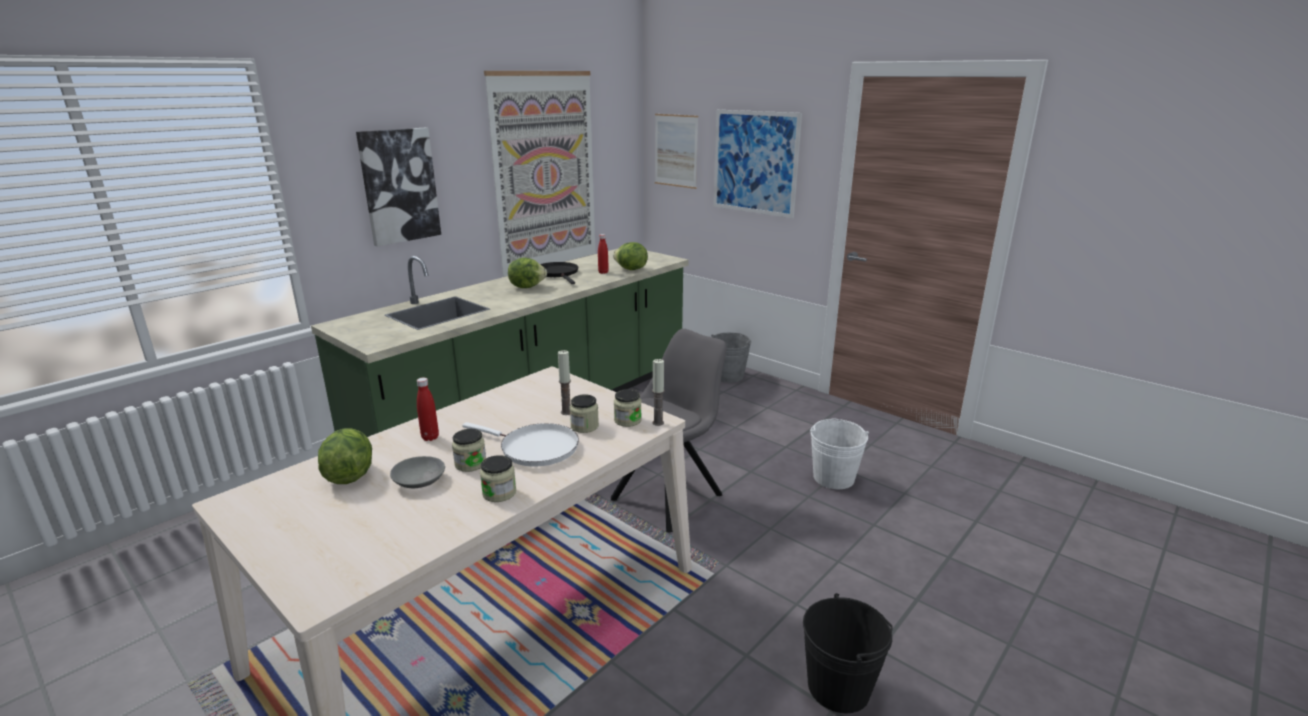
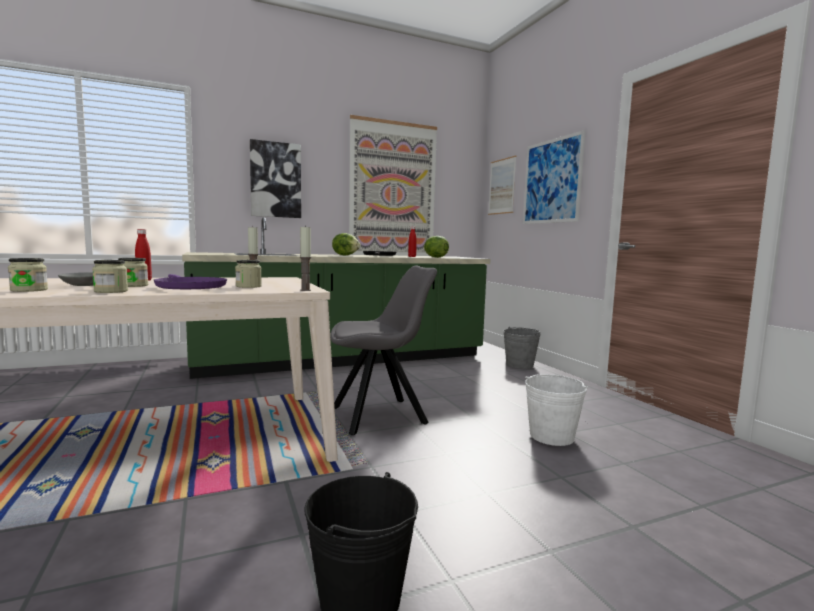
camera: 25 degrees right, 15 degrees down
(349, 475) = (59, 281): lettuce -> none
(534, 448) = (189, 287): white frying pan -> purple frying pan
(627, 420) = (285, 288): jar -> jar (29, 290)

